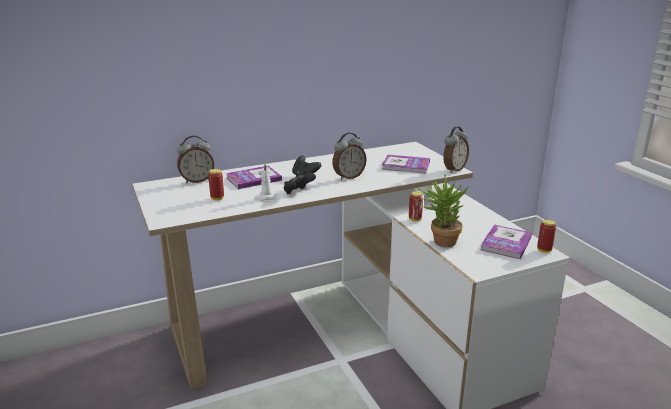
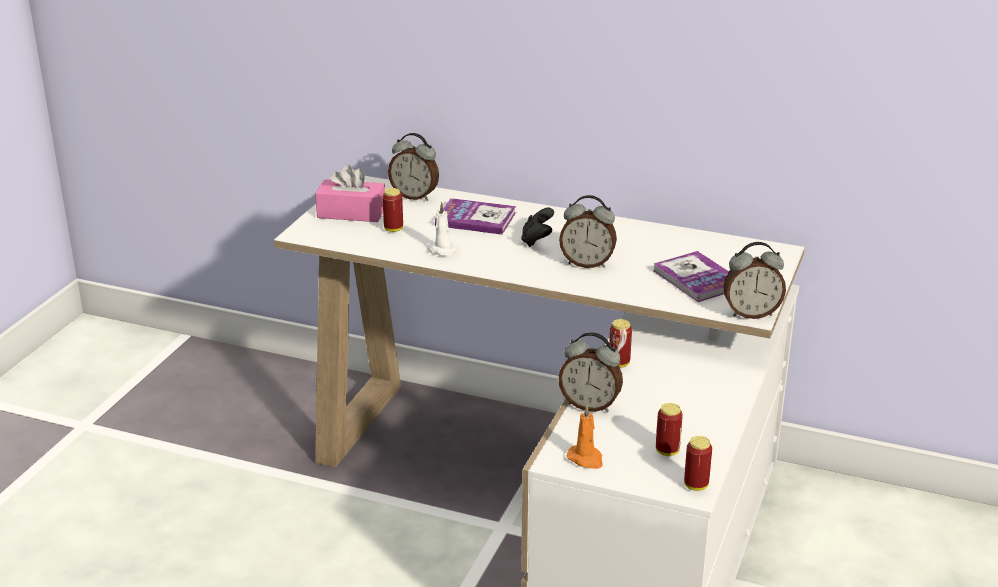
camera: 45 degrees right, 5 degrees up
(174, 200) = (351, 213): none -> pink tissue box
(298, 193) = (486, 259): black game controller -> none
(440, 241) = (590, 405): potted plant -> alarm clock
(486, 263) = (586, 459): none -> orange candle
(506, 243) = (667, 451): book -> can

